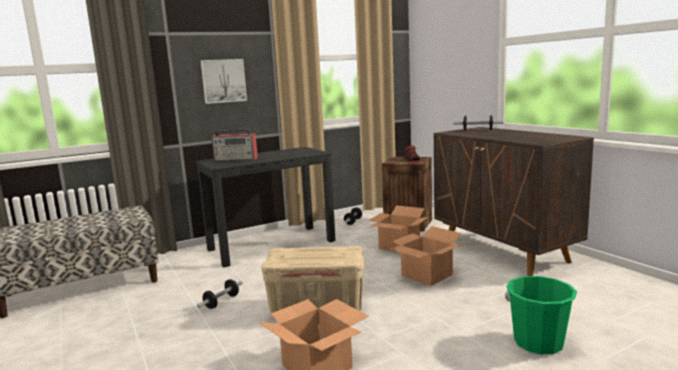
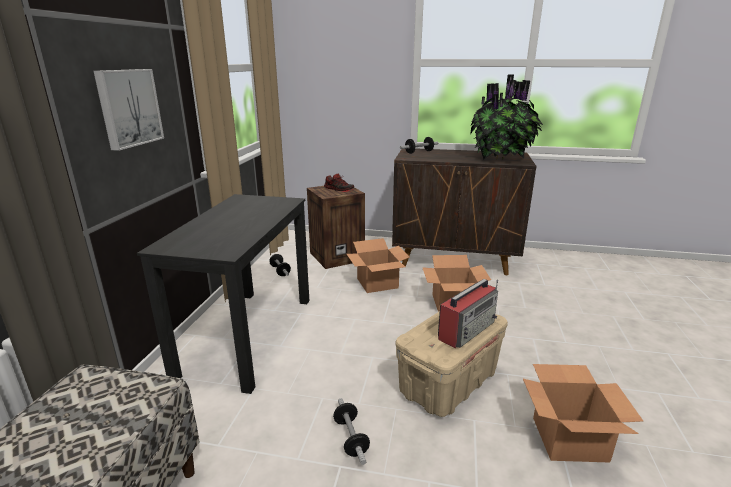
camera: 50 degrees left, 10 degrees up
(236, 159) = (207, 234): radio -> radio (467, 330)
(537, 138) = (502, 158): none -> potted plant
(538, 343) = (607, 325): green bucket -> none

